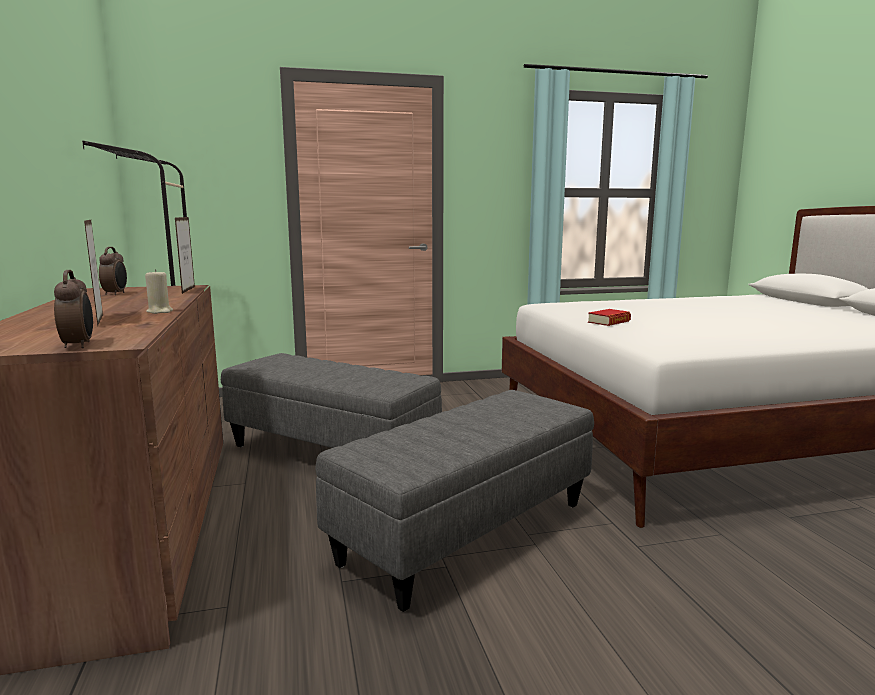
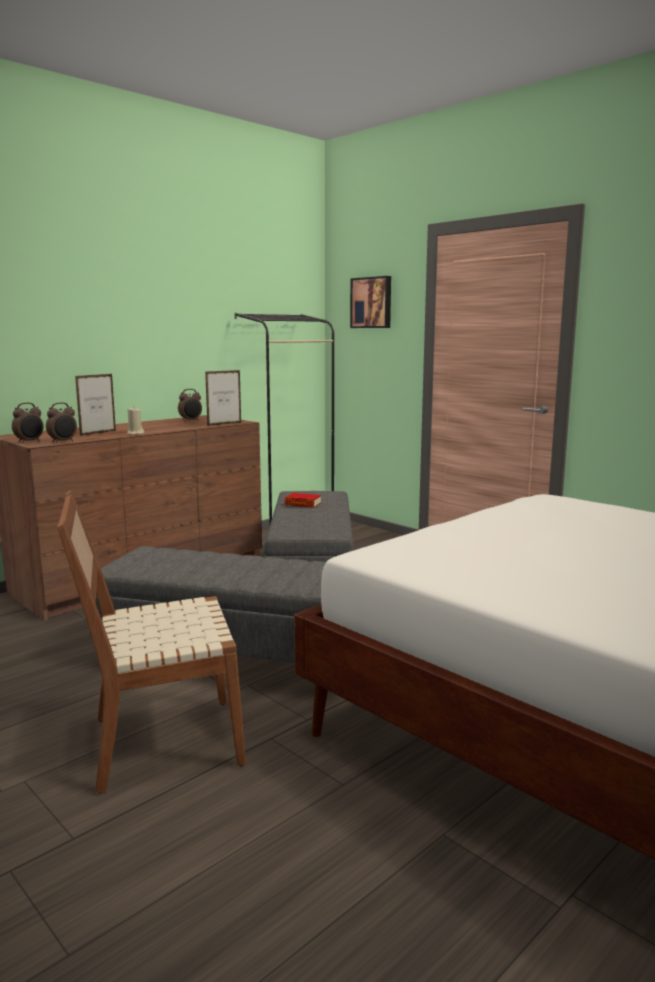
camera: 60 degrees right, 0 degrees up
(137, 334) = (63, 442): none -> alarm clock
(204, 145) = (372, 302): none -> picture
(609, 322) = (483, 525): book -> book (303, 504)
(621, 608) = (158, 743): none -> chair

